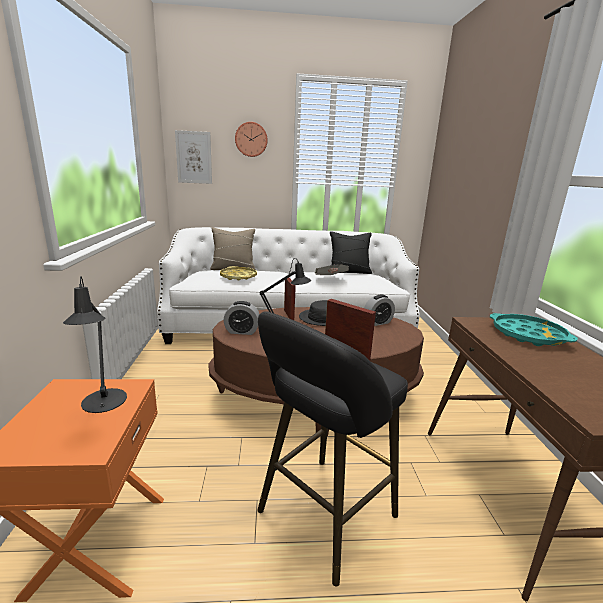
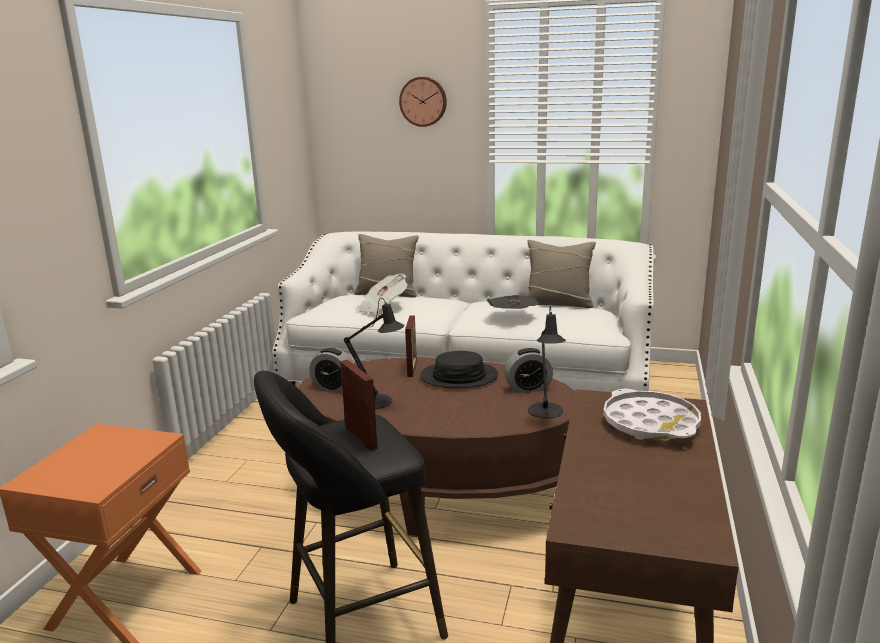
camera: 20 degrees right, 0 degrees up
(103, 404) = (124, 452): black table lamp -> black table lamp (546, 413)
(194, 157) = (346, 131): picture -> none
(238, 277) = (381, 307): yellow tray -> newspaper
(349, 272) = (558, 303): black pillow -> beige pillow
(528, 335) = (650, 423): turquoise tray -> white tray

